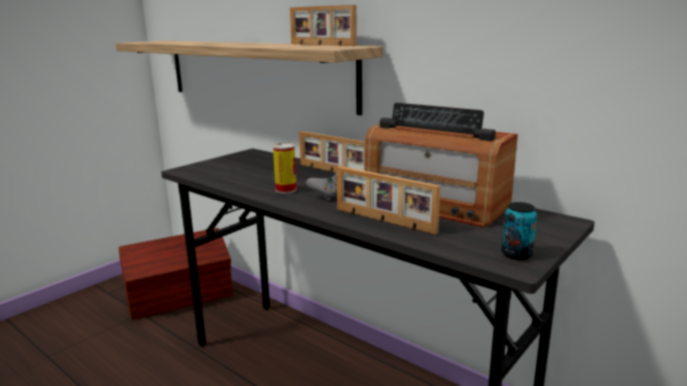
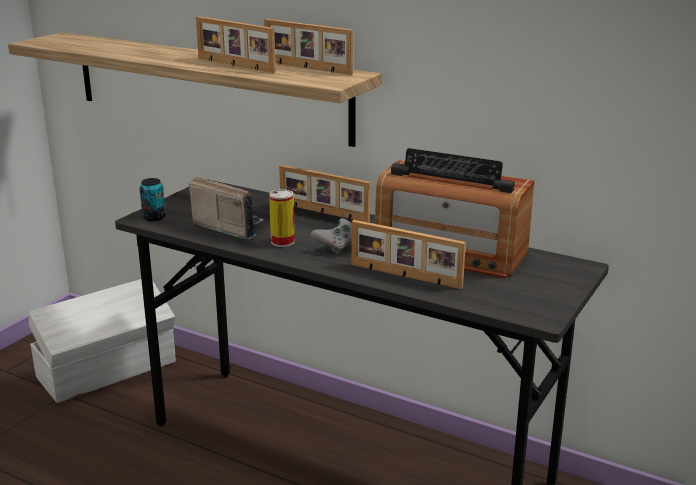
camera: 10 degrees left, 5 degrees up
(181, 297) = (109, 370): brown storage box -> white storage box
(248, 178) = (229, 227): none -> radio
(263, 45) = (234, 65): none -> picture frame
(516, 254) = (540, 306): can -> can (154, 217)

